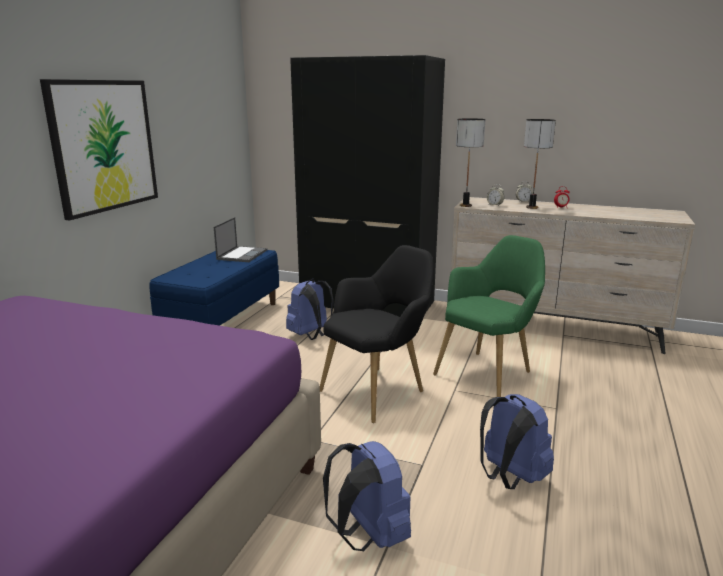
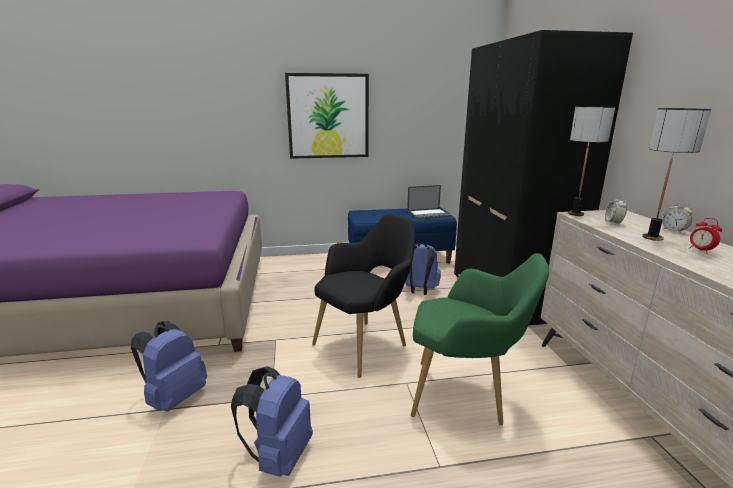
camera: 60 degrees right, 0 degrees up
(378, 390) = (366, 344): black armchair -> black armchair turned 60 degrees counterclockwise

